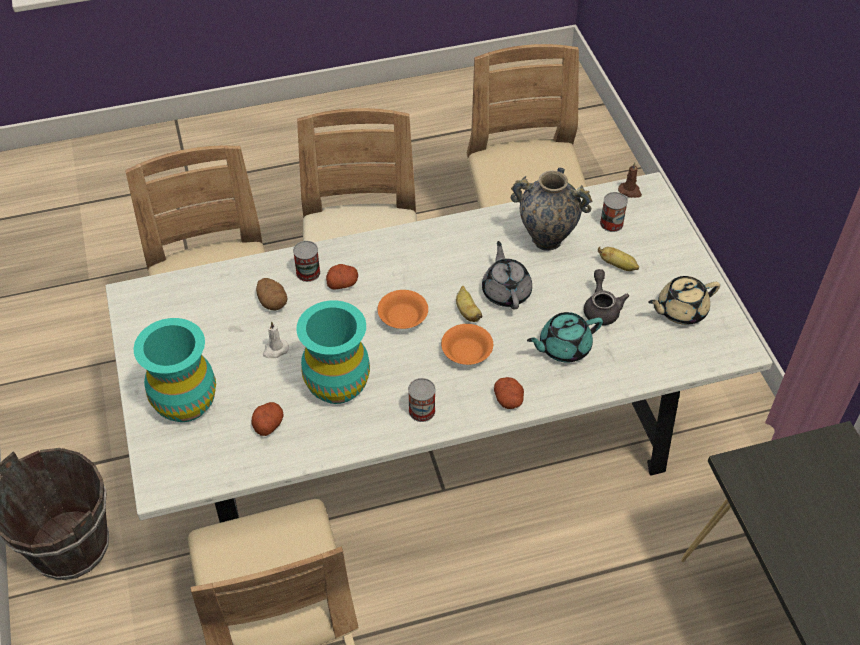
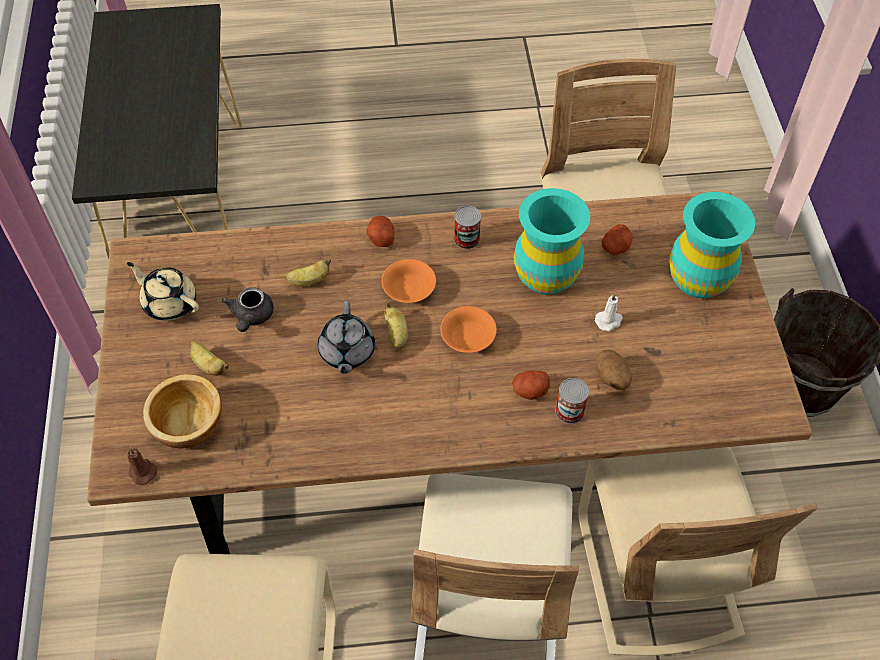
camera: 170 degrees left, 5 degrees up
(430, 439) = (439, 439): white dining table -> brown dining table
(546, 239) = (276, 414): vase -> none
(563, 347) = (309, 281): turquoise teapot -> banana
(611, 223) = (189, 425): can -> bowl
(680, 310) = (169, 302): beige teapot -> beige teapot turned 135 degrees counterclockwise

